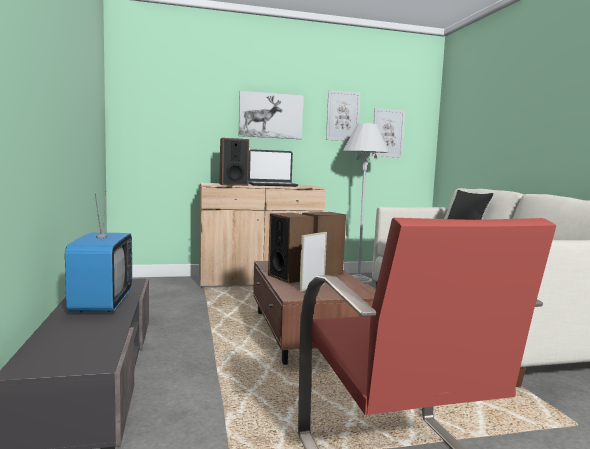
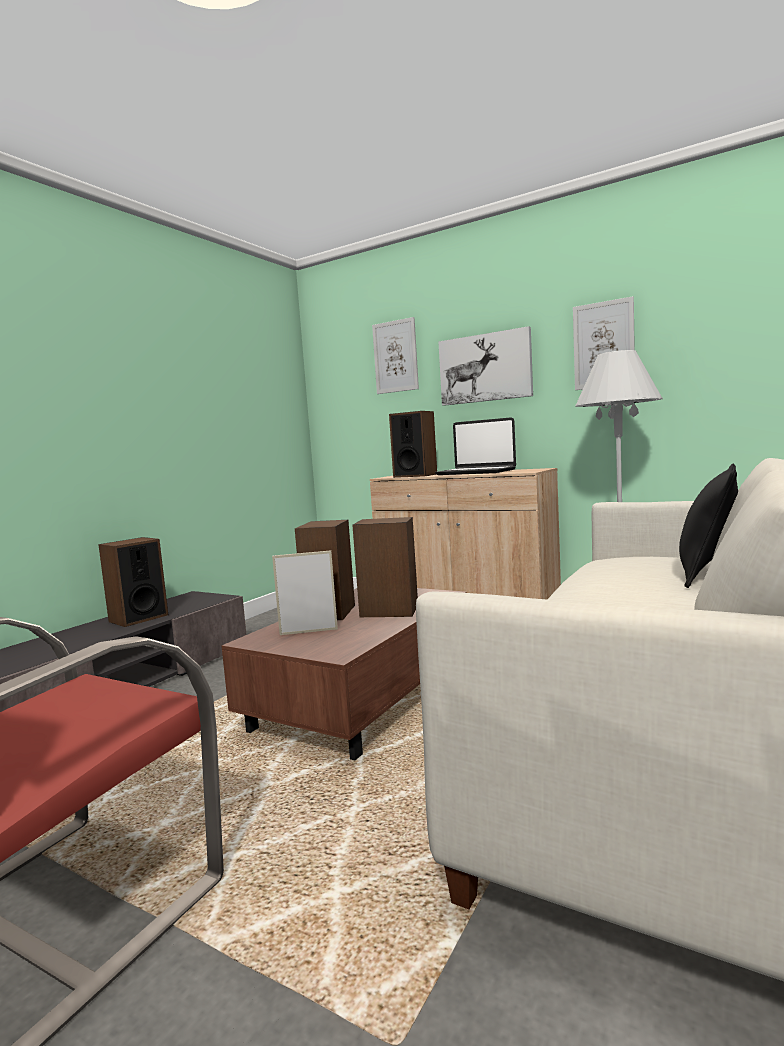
camera: 45 degrees right, 0 degrees up
(101, 303) = (138, 618): television -> speaker
(388, 133) = (700, 358): picture -> picture (395, 356)

